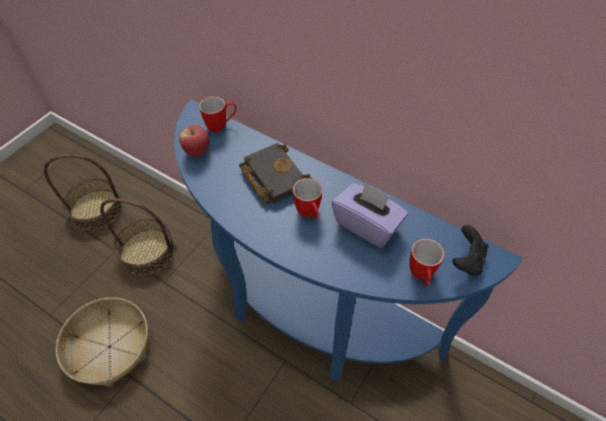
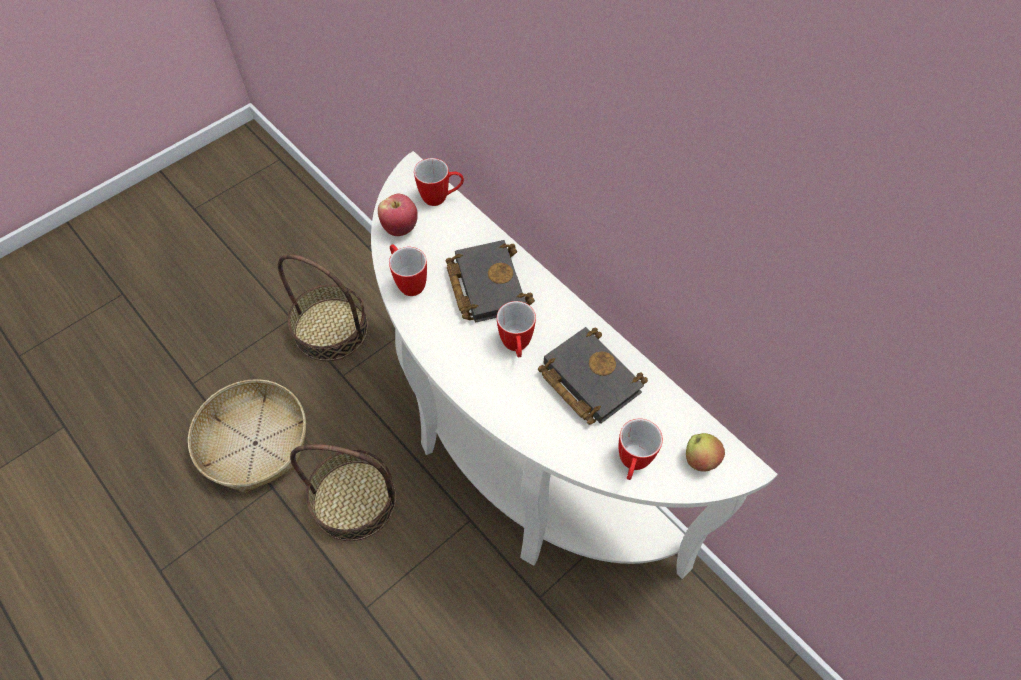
camera: 15 degrees right, 5 degrees up
(96, 209) = (279, 255): basket -> basket (354, 499)
(214, 186) = (408, 282): none -> mug
(307, 312) = (517, 464): blue console table -> white console table
(367, 225) = (586, 379): purple tissue box -> black book
(467, 260) = (700, 459): black game controller -> apple

